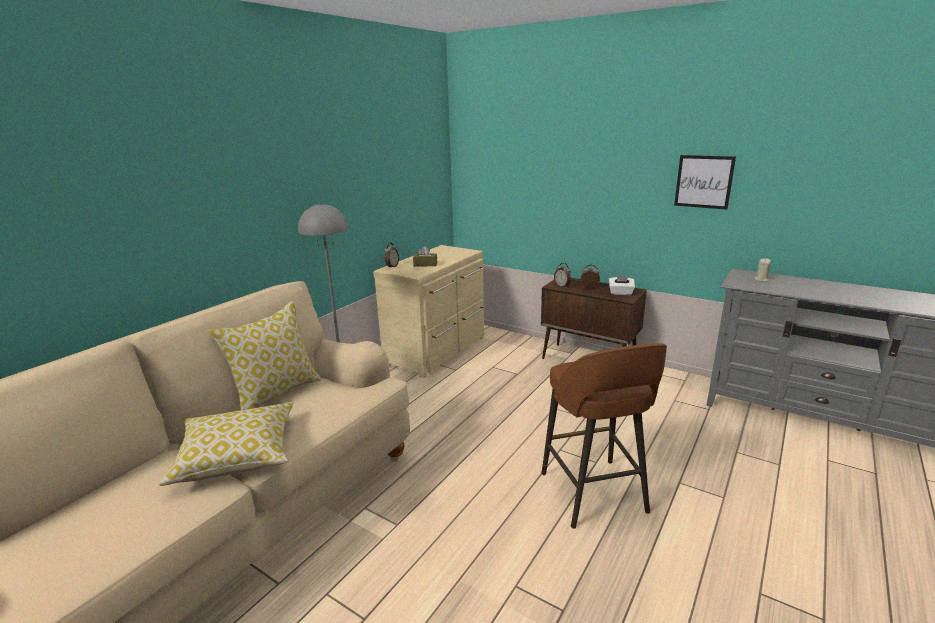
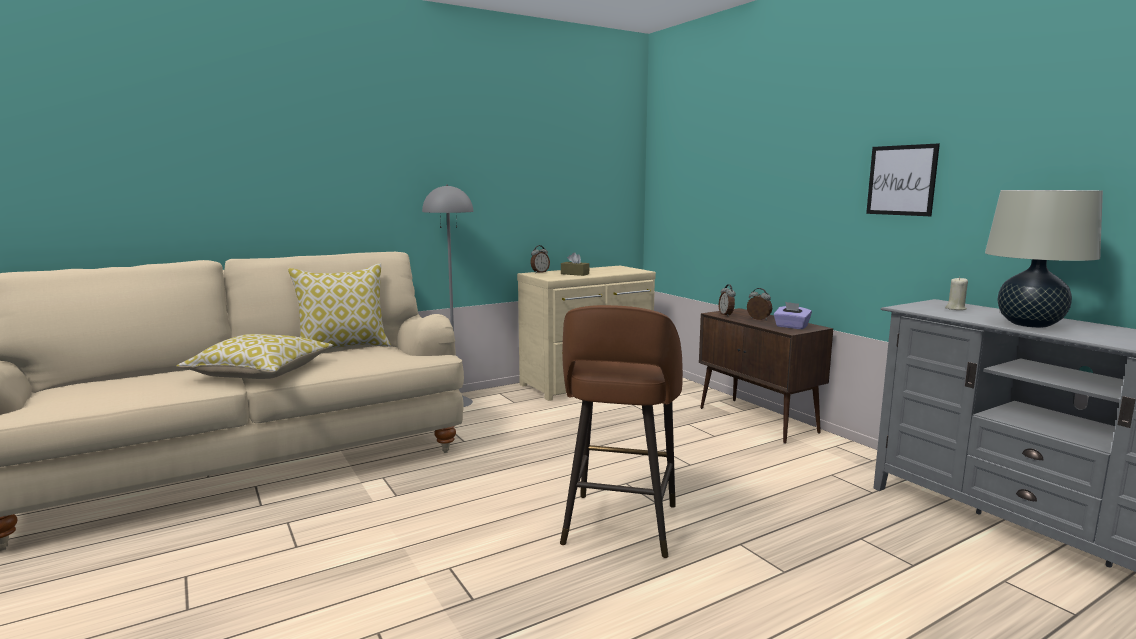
camera: 25 degrees right, 10 degrees down
(620, 293) = (791, 327): white tissue box -> purple tissue box
(823, 292) = (1030, 324): none -> beige table lamp

